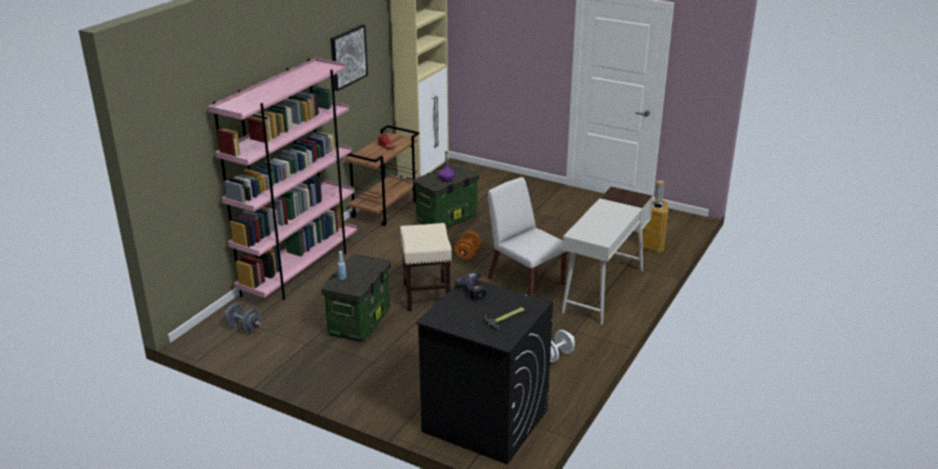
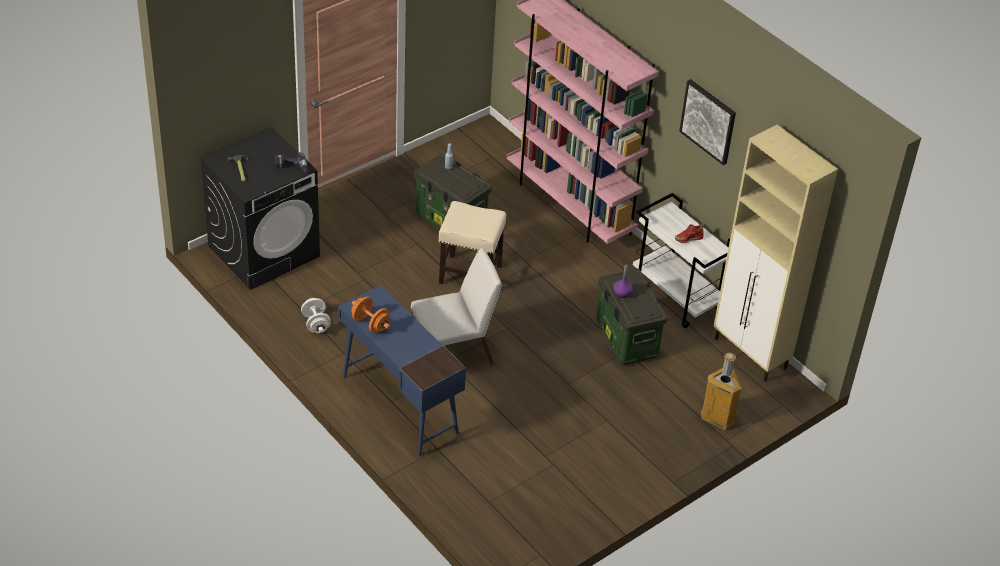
camera: 110 degrees right, 15 degrees up
(243, 327) = (486, 153): grey dumbbell -> none
(385, 209) = (677, 297): brown cart -> white cart
(467, 254) = (535, 329): orange dumbbell -> orange dumbbell (370, 324)
(603, 290) = (399, 404): white desk -> blue desk
(654, 246) = (463, 492): trash can -> trash can (718, 418)

